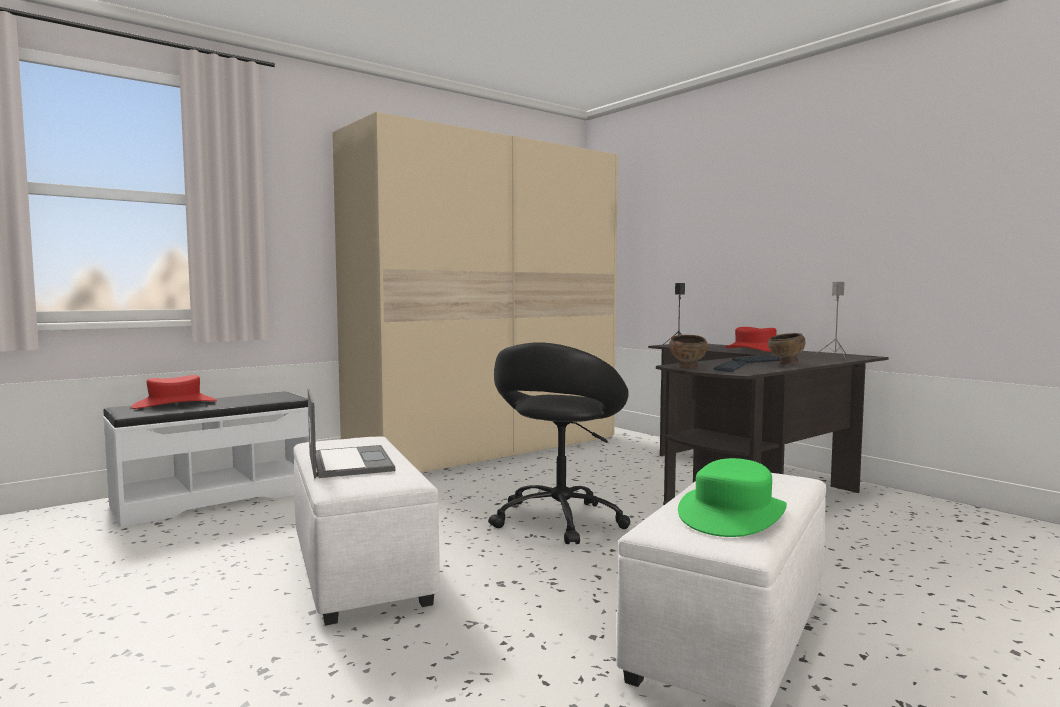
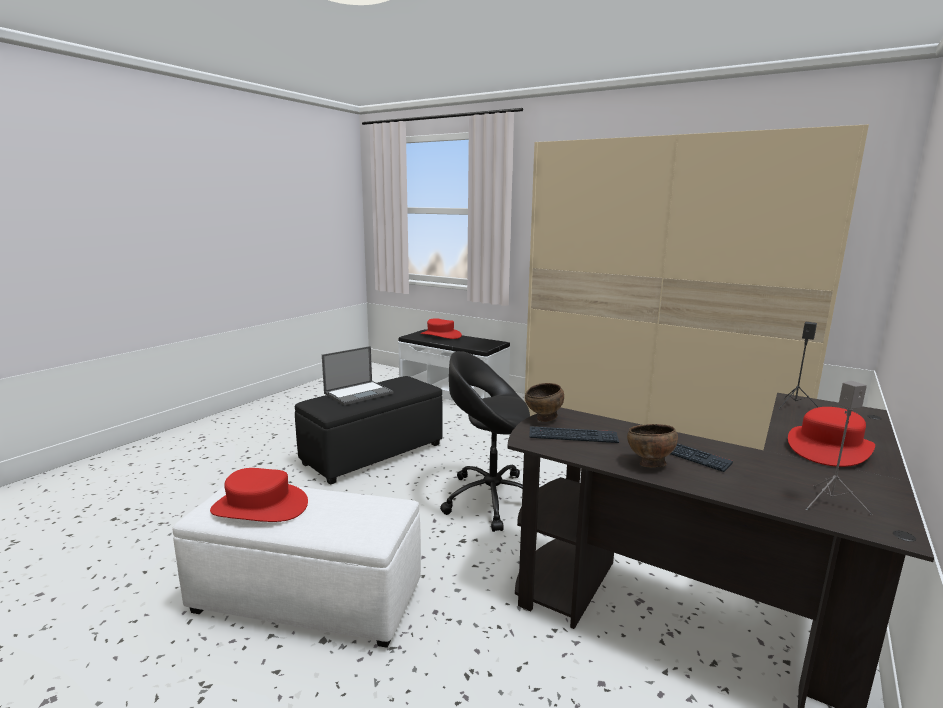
camera: 70 degrees right, 10 degrees up
(359, 566) = (374, 453): white ottoman -> black ottoman
(732, 514) = (259, 507): green hat -> red hat

